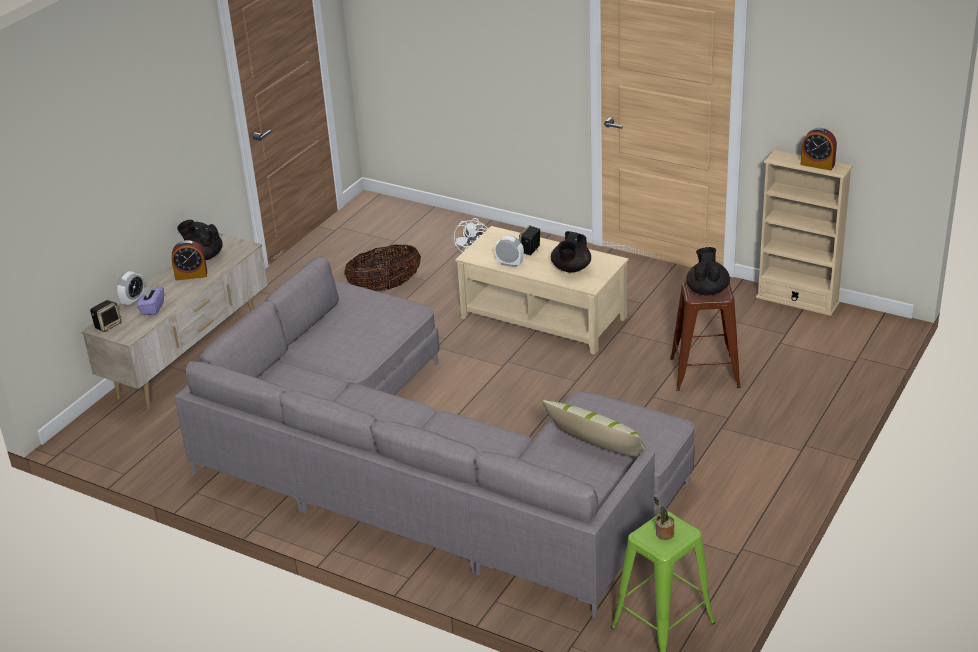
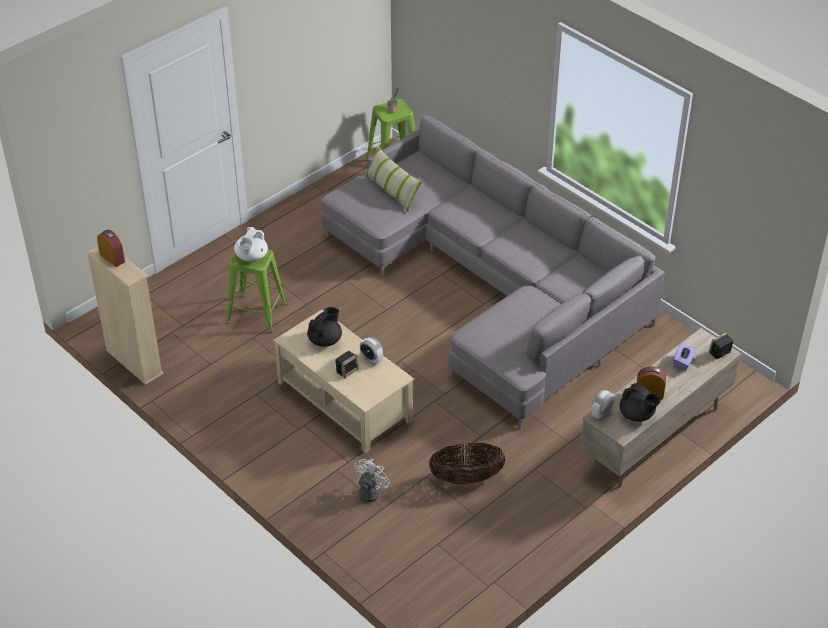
camera: 165 degrees left, 10 degrees up
(133, 301) = (700, 375): alarm clock -> alarm clock (601, 413)
(704, 373) = (257, 314): brown stool -> green stool
(707, 290) = (251, 257): black teapot -> white teapot

